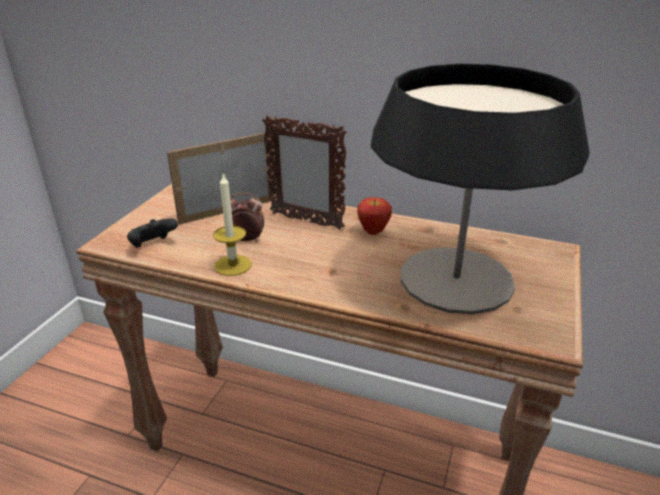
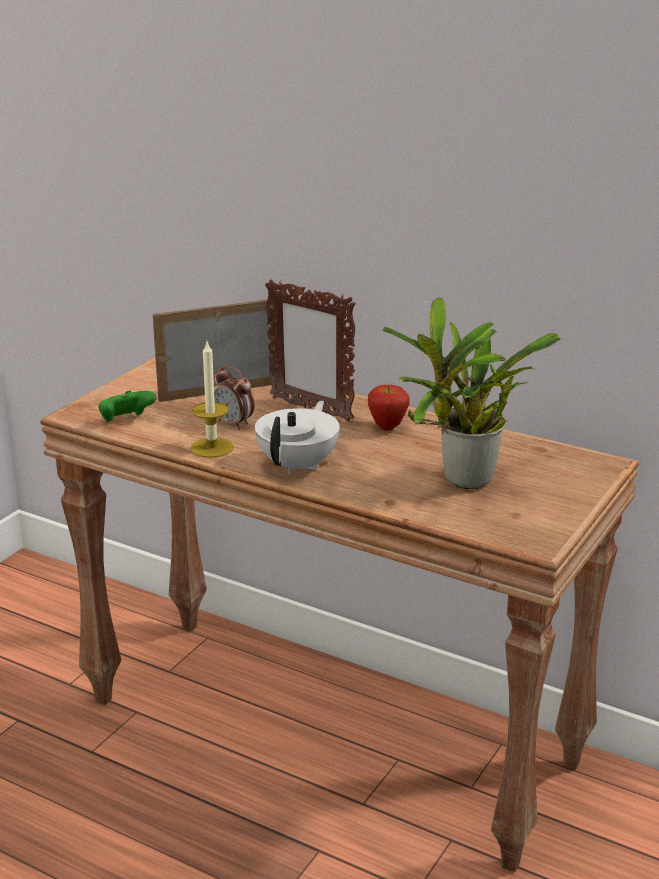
camera: 10 degrees right, 5 degrees down
(153, 245) = (126, 421): black game controller -> green game controller
(246, 240) = (233, 424): alarm clock -> alarm clock turned 150 degrees counterclockwise
(313, 276) = (299, 465): none -> white teapot
(456, 279) = (462, 482): table lamp -> potted plant

